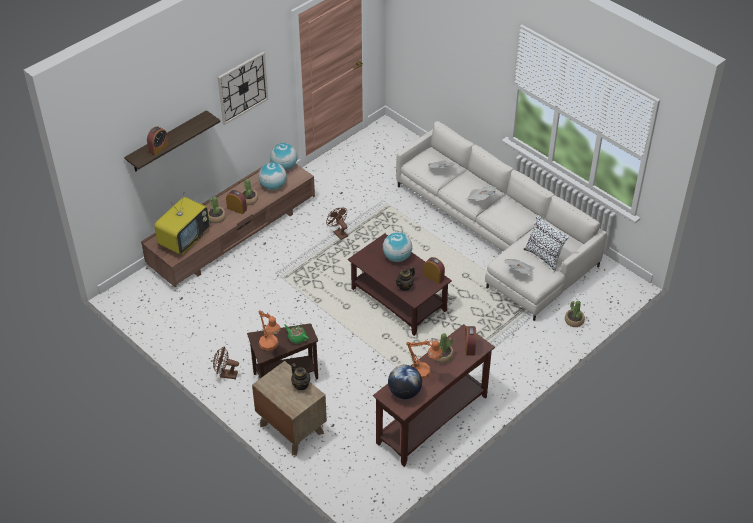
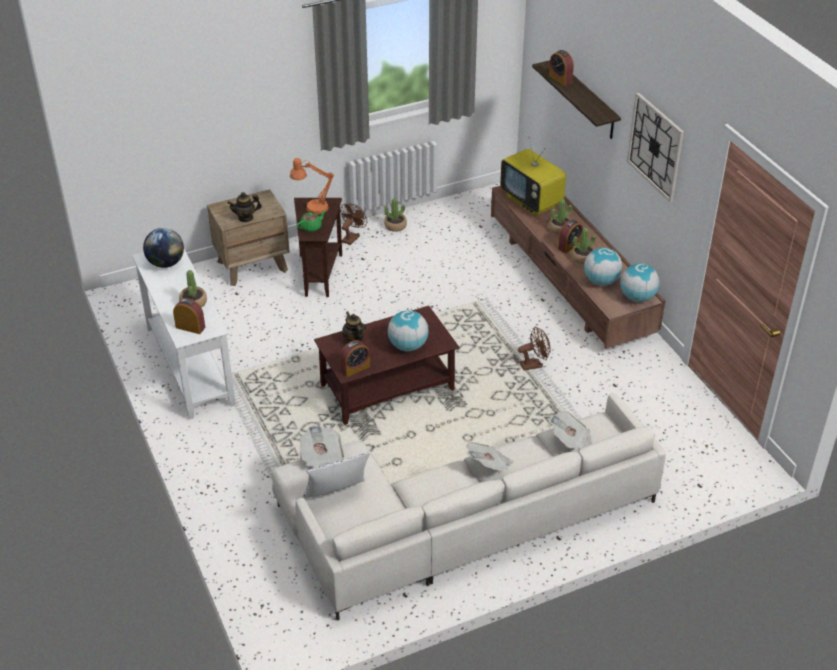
camera: 110 degrees right, 5 degrees down
(424, 373) = (180, 283): orange table lamp -> none
(432, 420) = (189, 366): brown console table -> white console table
(574, 321) = (252, 548): potted plant -> potted plant (395, 226)

